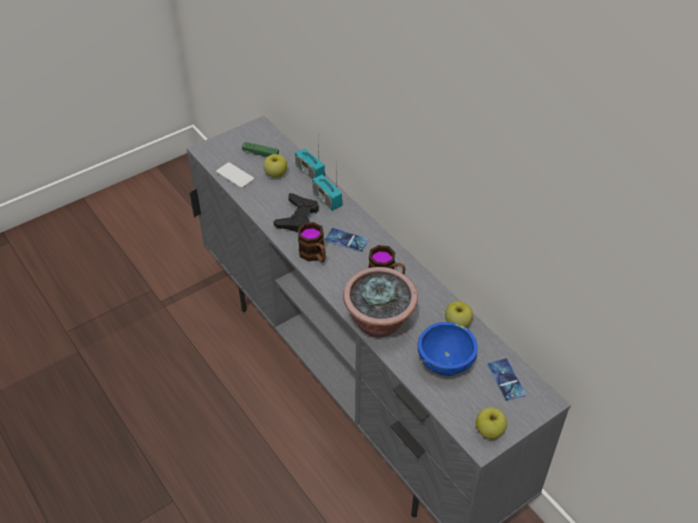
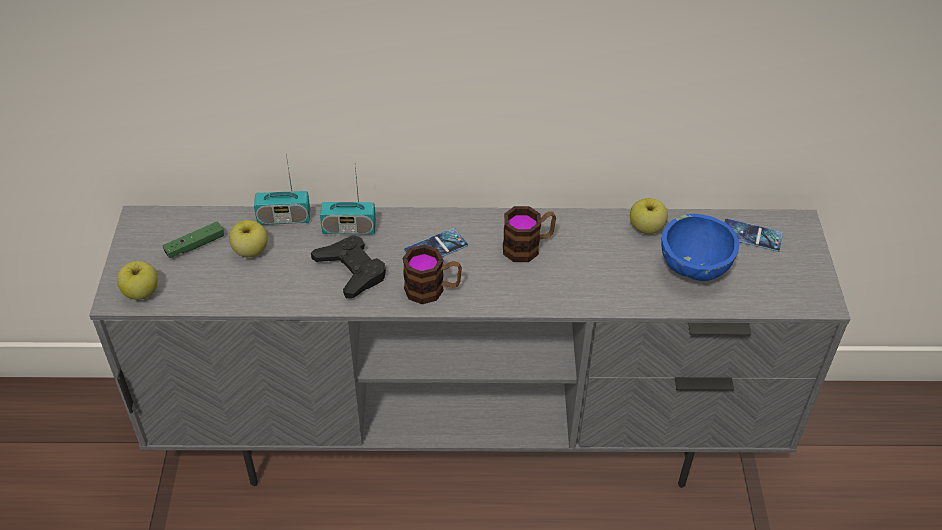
camera: 55 degrees left, 0 degrees up
(235, 176) = (207, 291): phone -> none
(379, 323) = (592, 290): potted plant -> none
(489, 431) = (809, 285): apple -> apple (141, 292)

